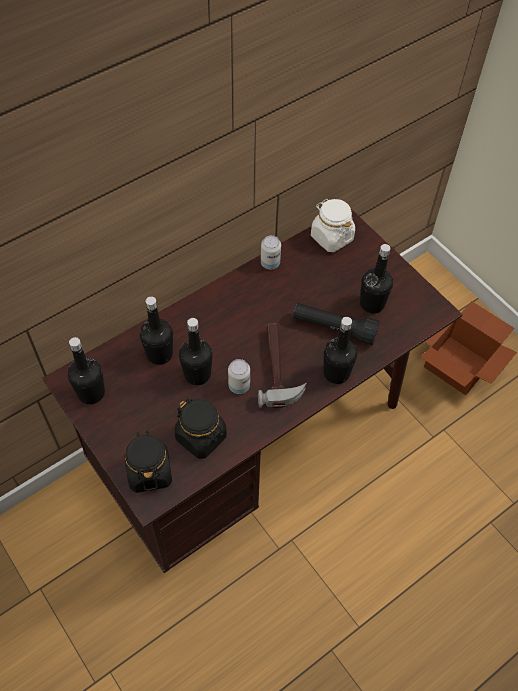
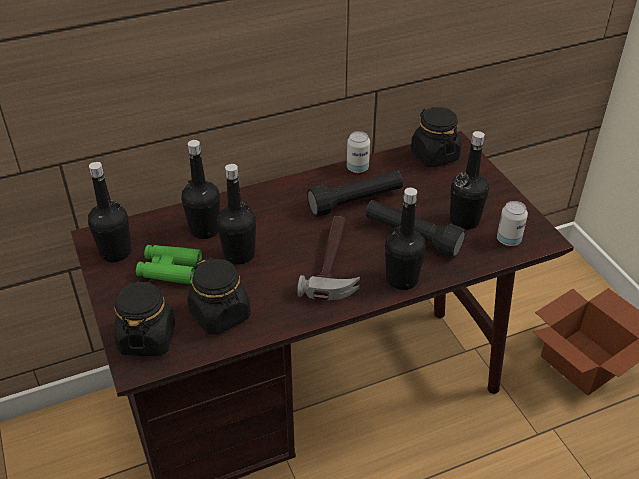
camera: 15 degrees right, 15 degrees down
(144, 401) = (170, 269): none -> green binoculars
(239, 386) = (282, 273): can -> can (508, 240)
(278, 300) = (356, 202): none -> black flashlight
(331, 237) = (434, 155): white jar -> black jar

